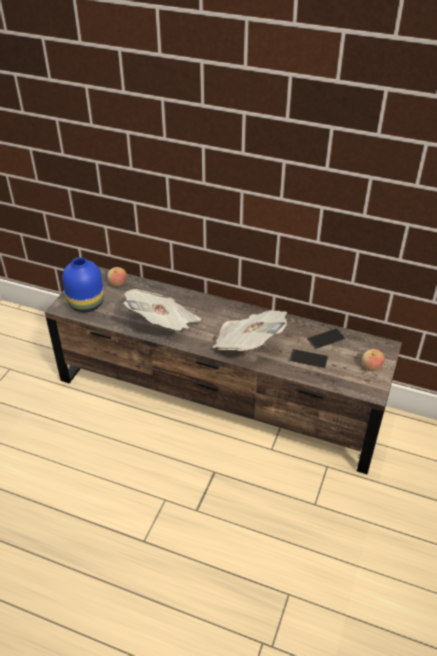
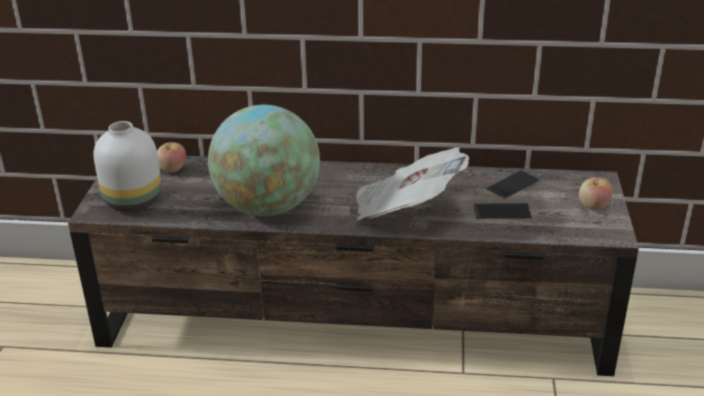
camera: 15 degrees left, 10 degrees down
(87, 303) = (134, 200): blue vase -> white vase
(164, 324) = (267, 207): newspaper -> globe

